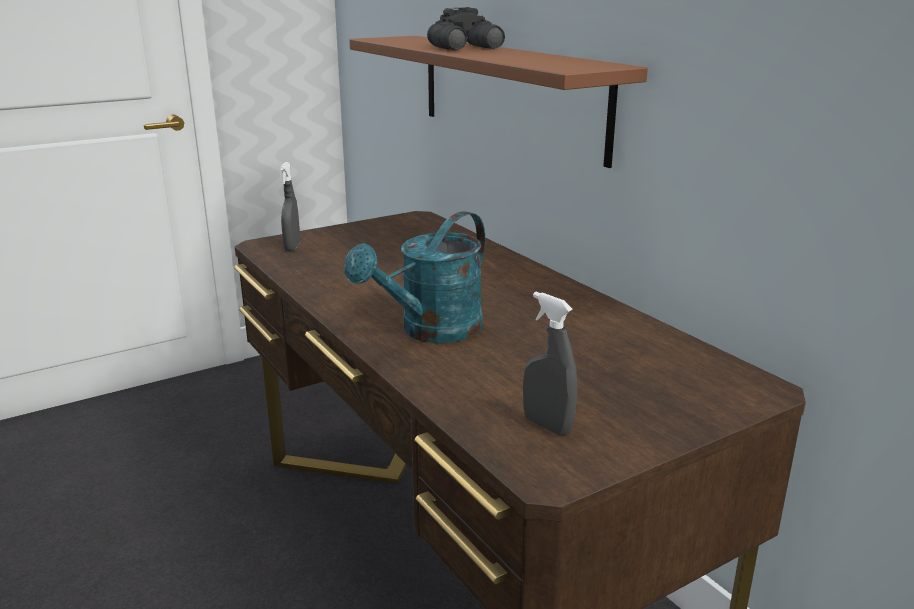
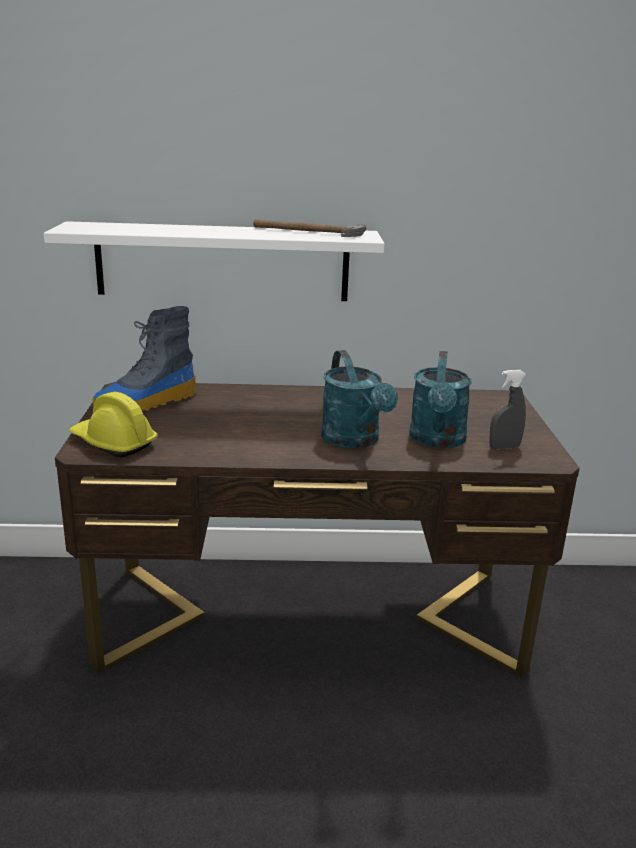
camera: 60 degrees left, 0 degrees up
(292, 247) = (113, 443): grey spray bottle -> yellow hard hat
(395, 232) = (146, 403): none -> boot
(467, 48) = (205, 230): black binoculars -> none
(501, 376) = (437, 441): none -> turquoise watering can
(508, 94) = (223, 262): brown shelf -> white shelf
(550, 58) = (307, 232): none -> hammer

